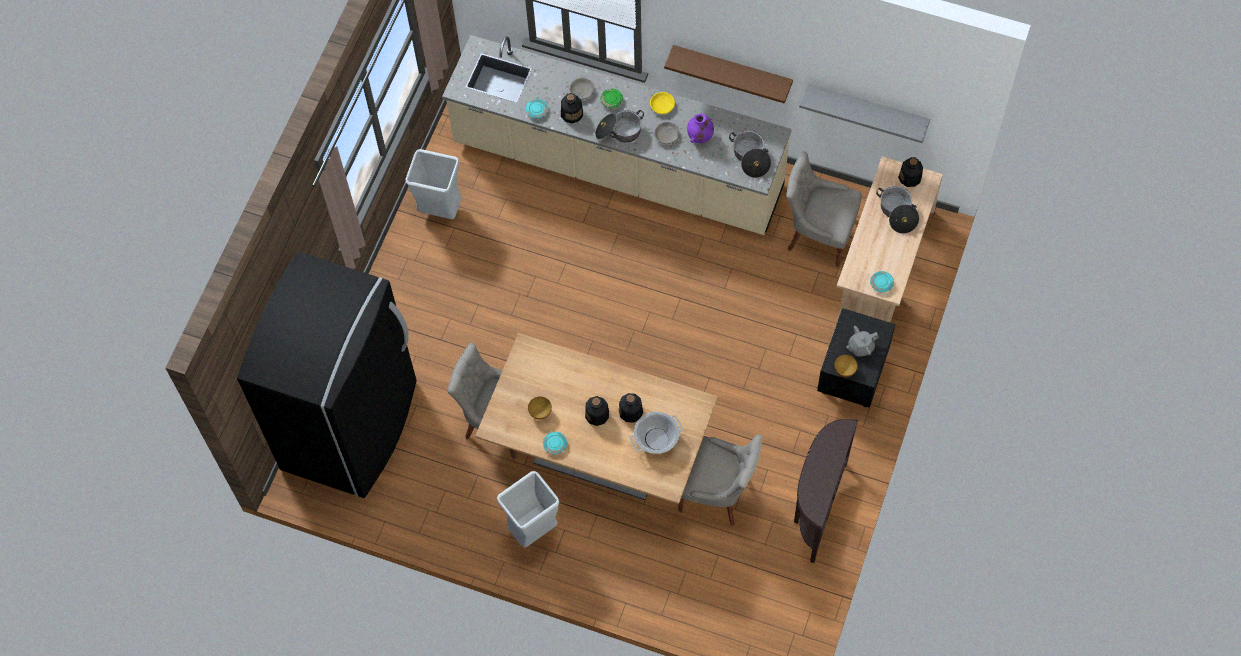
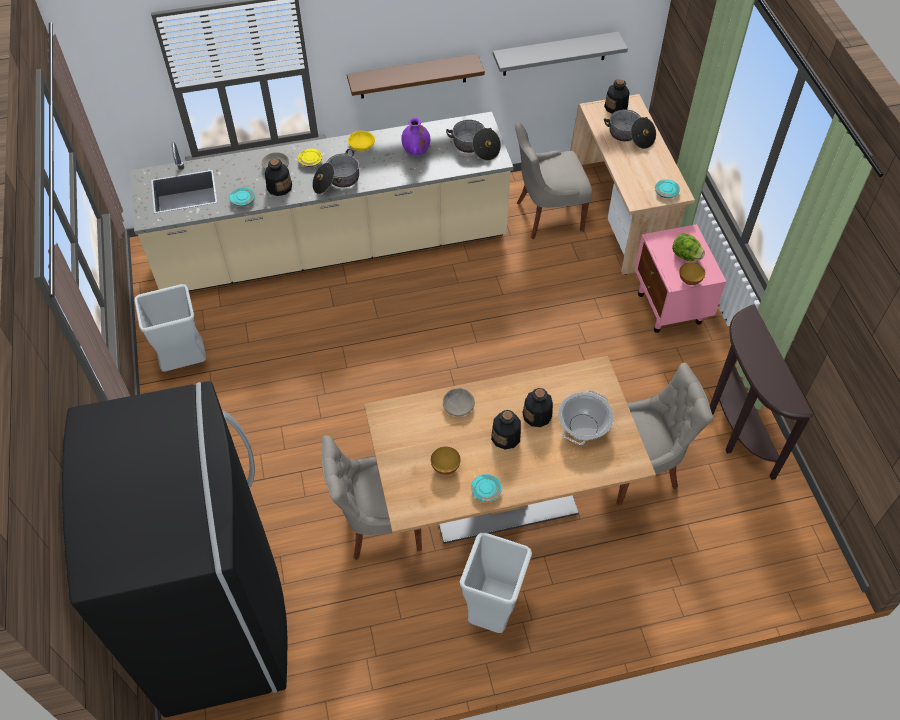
camera: 35 degrees left, 10 degrees down
(611, 101) = (310, 161): green plate -> yellow plate
(667, 135) = (384, 164): grey bowl -> grey bowl (458, 405)
(851, 379) = (669, 309): black nightstand -> pink nightstand
(860, 347) = (685, 256): grey teapot -> lettuce

